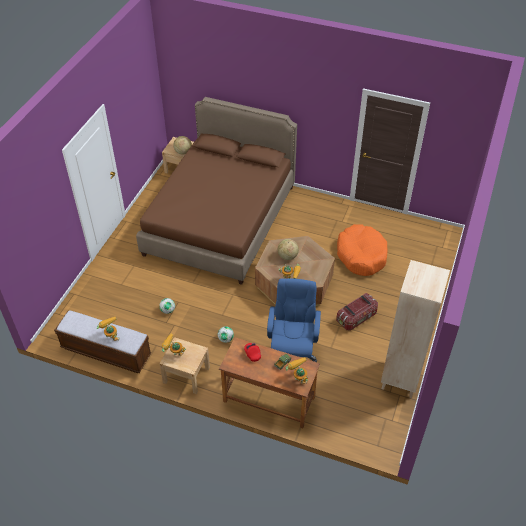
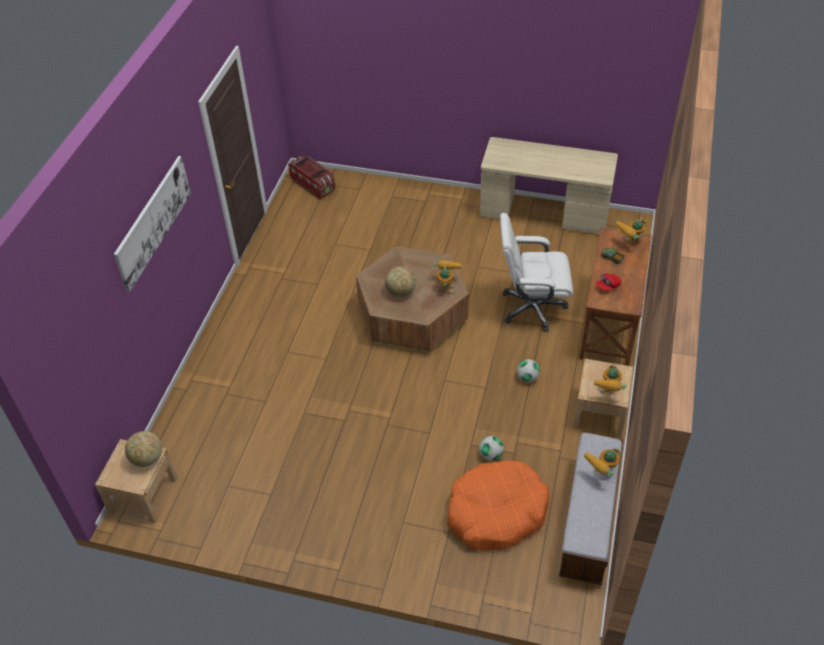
camera: 95 degrees left, 0 degrees up
(220, 220) = (285, 416): brown bed -> none
(280, 94) = (153, 221): none -> picture
(292, 352) = (531, 308): blue office chair -> white office chair
(356, 318) = (461, 251): storage box -> storage box (313, 185)
(361, 255) = (350, 251): orange dog bed -> orange dog bed (496, 512)
(401, 379) = (544, 213): beige bookcase -> beige desk

